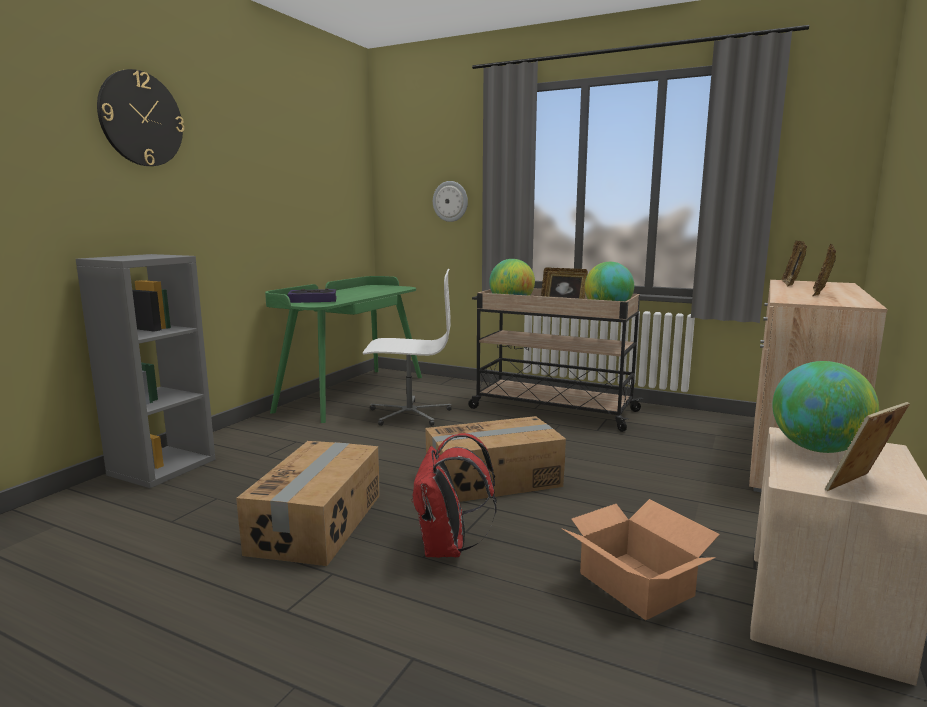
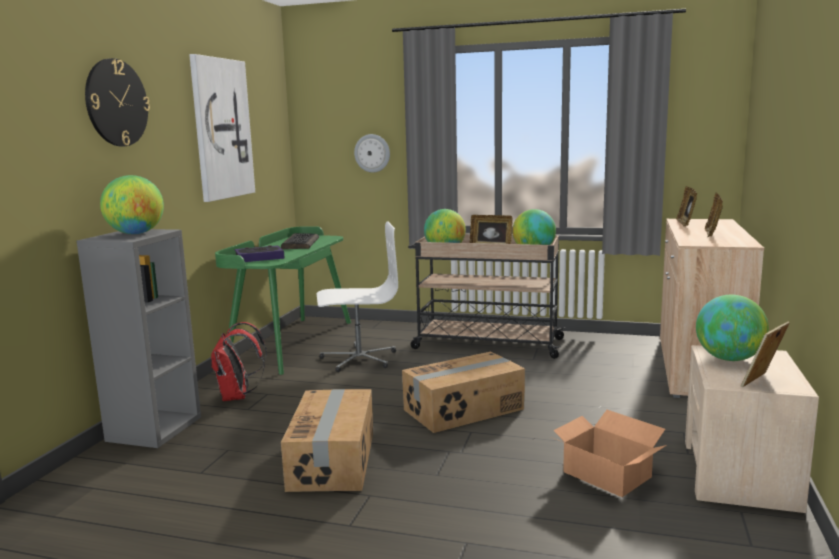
camera: 10 degrees left, 0 degrees up
(143, 256) = (136, 233): none -> globe
(283, 164) = (221, 129): none -> picture
(368, 290) = (300, 243): none -> keyboard
(448, 549) = (453, 466): red backpack -> red backpack (238, 396)

